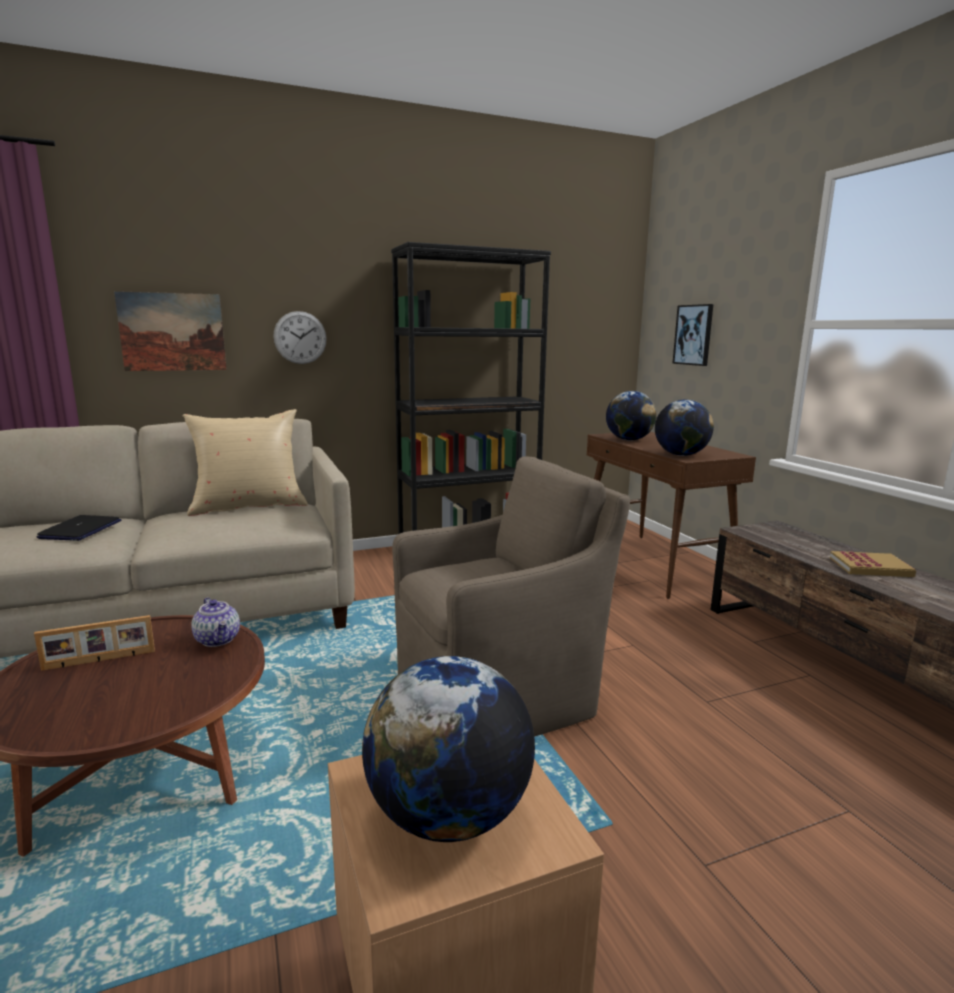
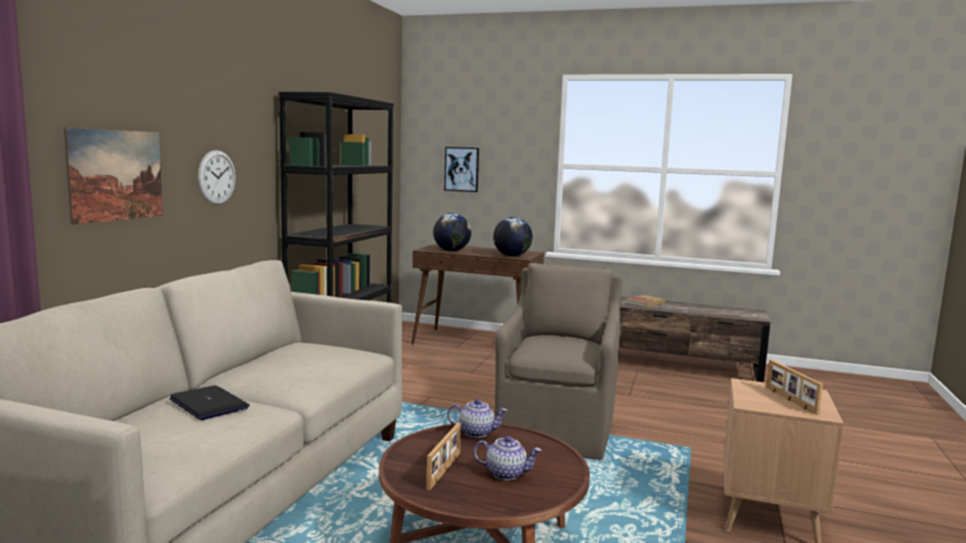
camera: 50 degrees left, 5 degrees down
(112, 692) = (506, 473): none -> teapot
(249, 506) = (277, 352): beige pillow -> none
(449, 816) = (790, 400): globe -> picture frame

